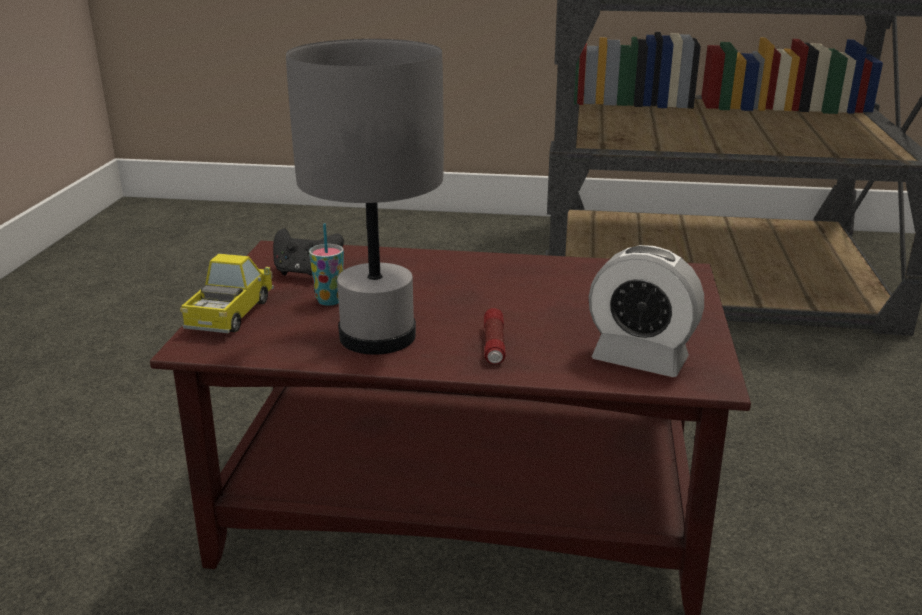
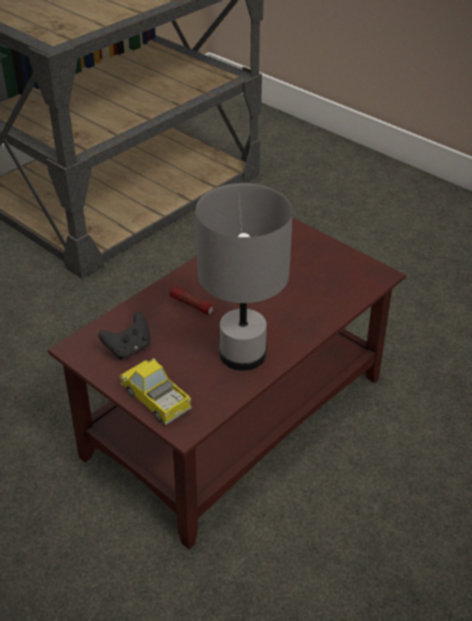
camera: 55 degrees left, 15 degrees up
(329, 301) = (179, 354): cup -> none
(494, 345) = (291, 319): flashlight -> flashlight (191, 305)
(639, 359) = (346, 283): alarm clock -> none

